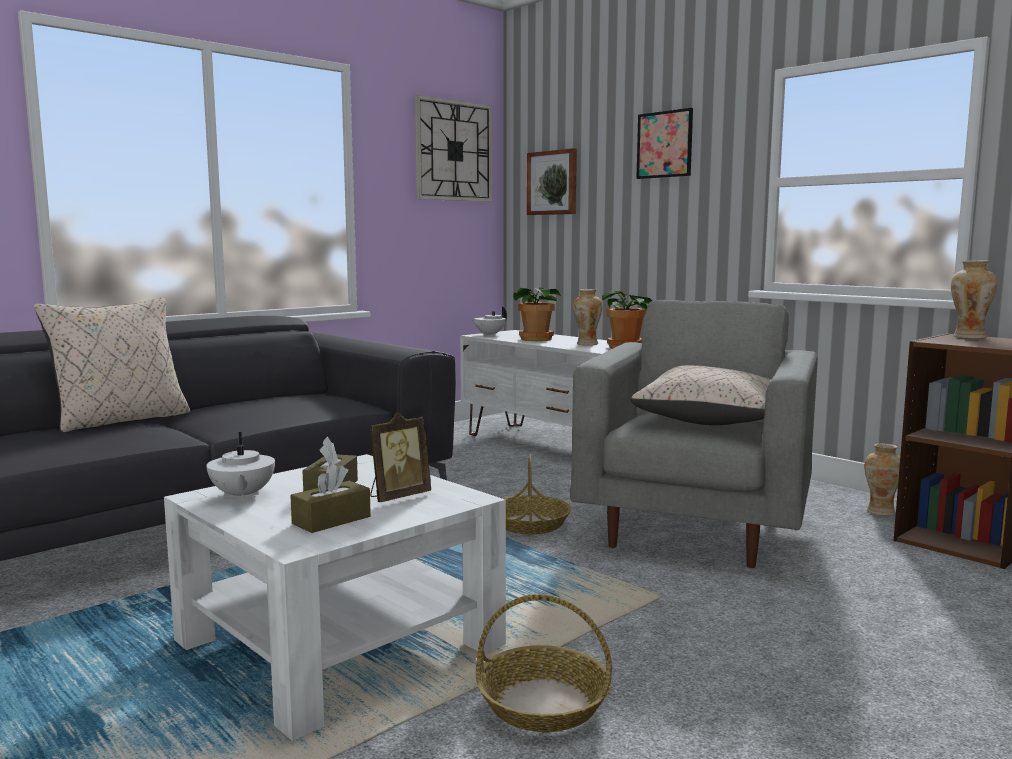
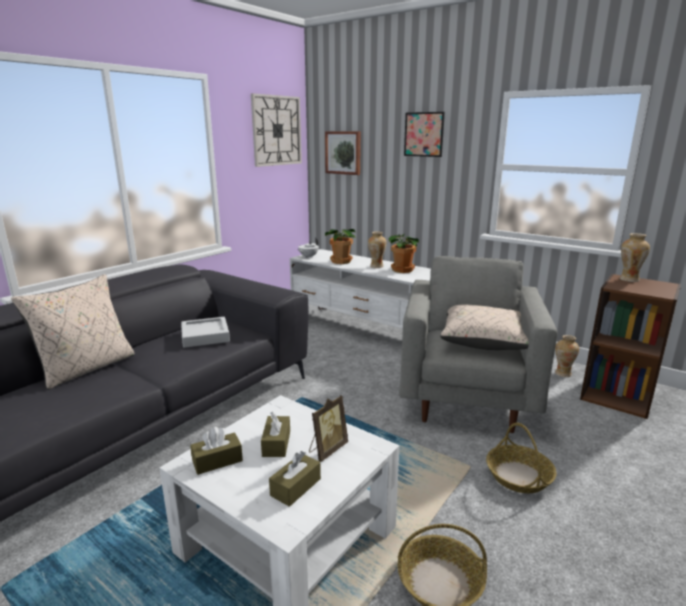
camera: 10 degrees left, 10 degrees up
(242, 496) = (217, 461): white teapot -> brown tissue box
(295, 402) = (205, 336): none -> grey tray
(529, 524) = (366, 404): basket -> basket (518, 476)

